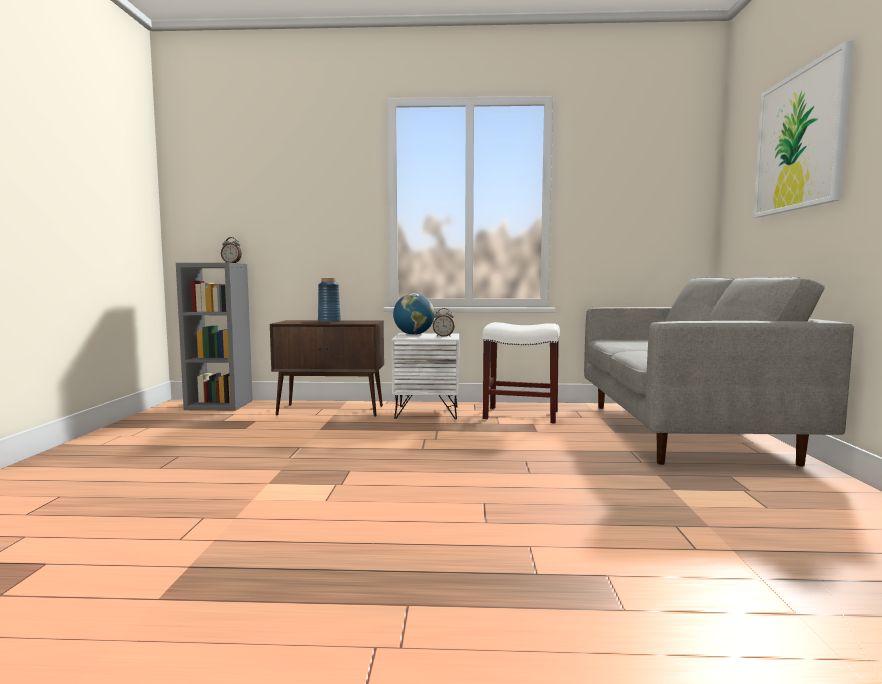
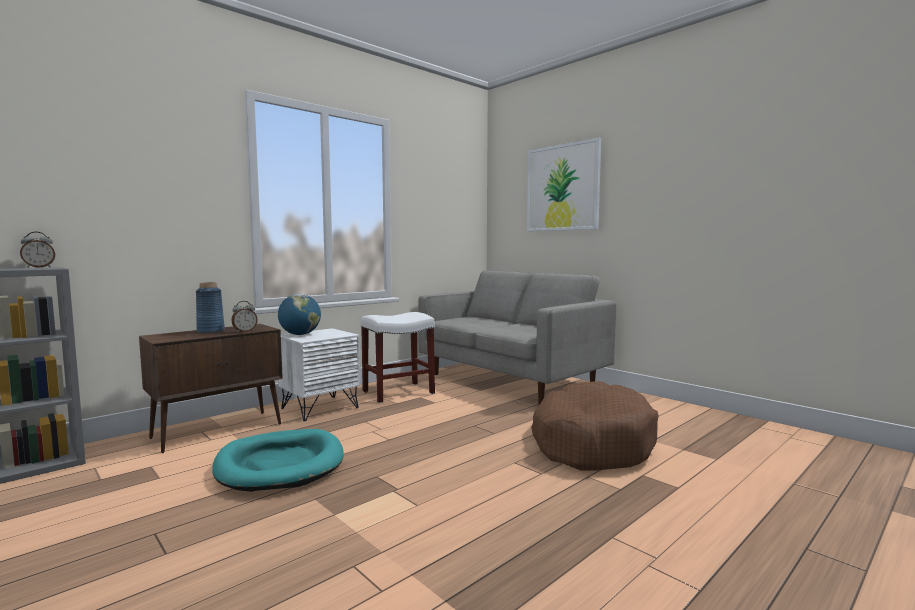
camera: 45 degrees left, 0 degrees up
(314, 442) = (280, 464): none -> turquoise dog bed
(443, 336) = (336, 333): alarm clock -> alarm clock (245, 331)
(624, 519) = (591, 443): none -> brown dog bed

